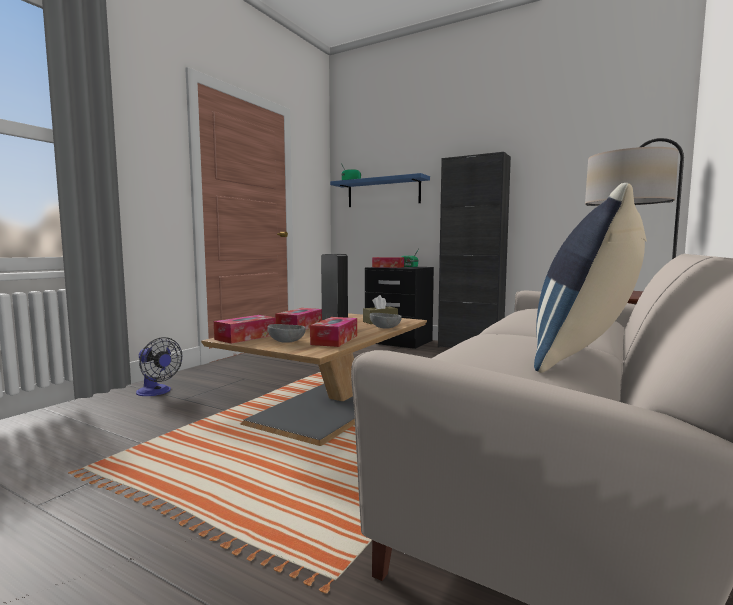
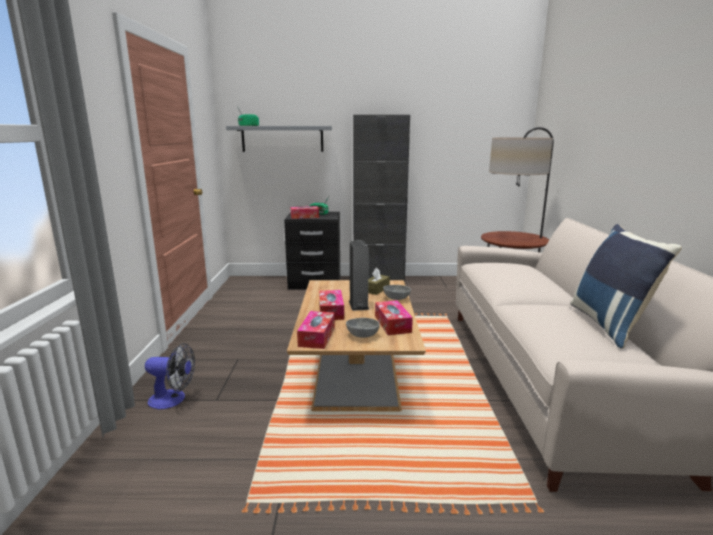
camera: 30 degrees left, 10 degrees up
(383, 192) = (282, 139): blue shelf -> grey shelf

